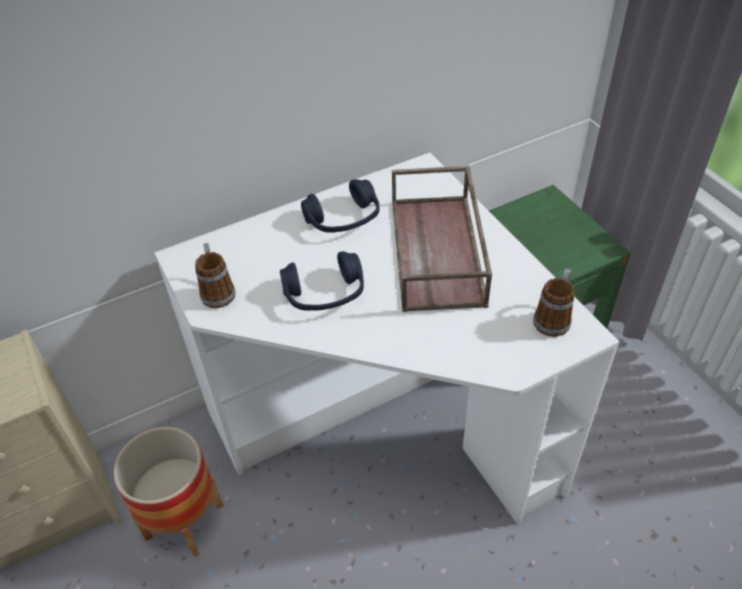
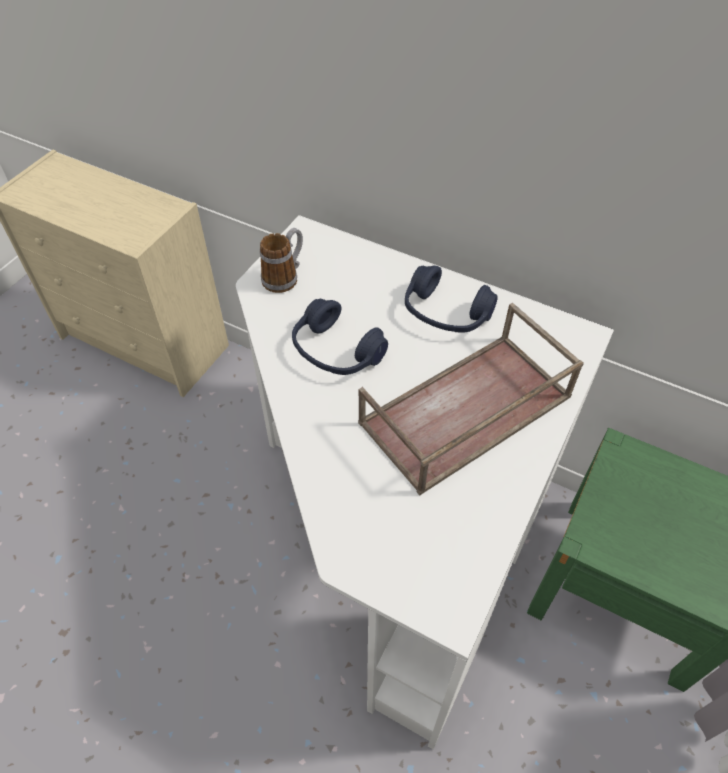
camera: 55 degrees right, 5 degrees up
(185, 520) = (209, 435): planter -> none
(554, 318) = (452, 568): mug -> none

